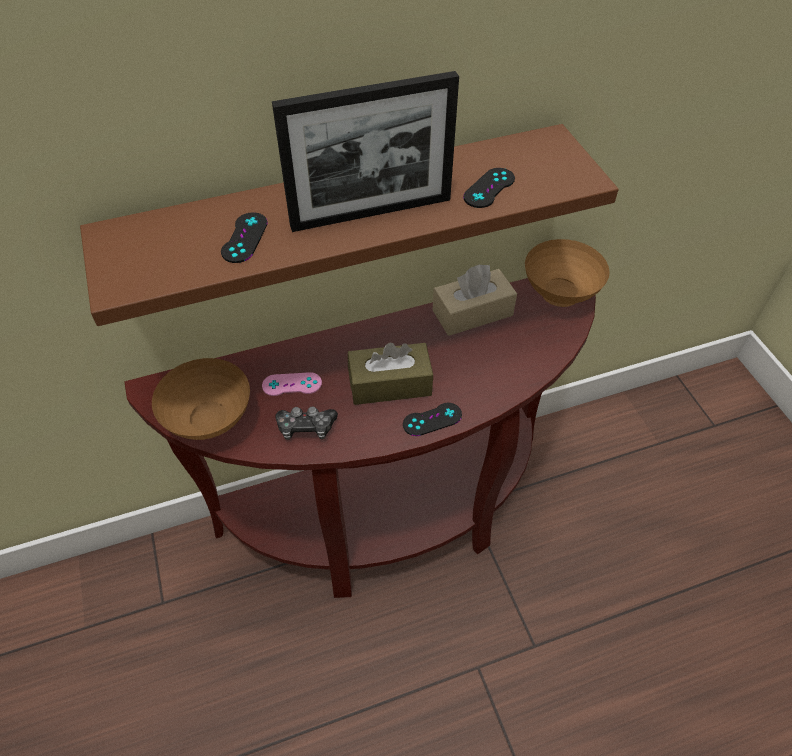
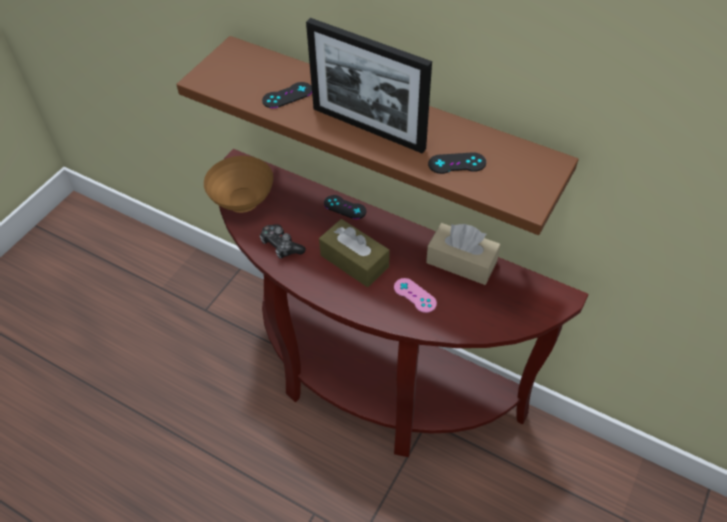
camera: 50 degrees right, 0 degrees up
(292, 384) = (305, 217): pink game controller -> pink game controller (415, 295)
(432, 419) = (349, 300): black game controller -> black game controller (345, 207)
(559, 296) = (535, 299): brown bowl -> none

